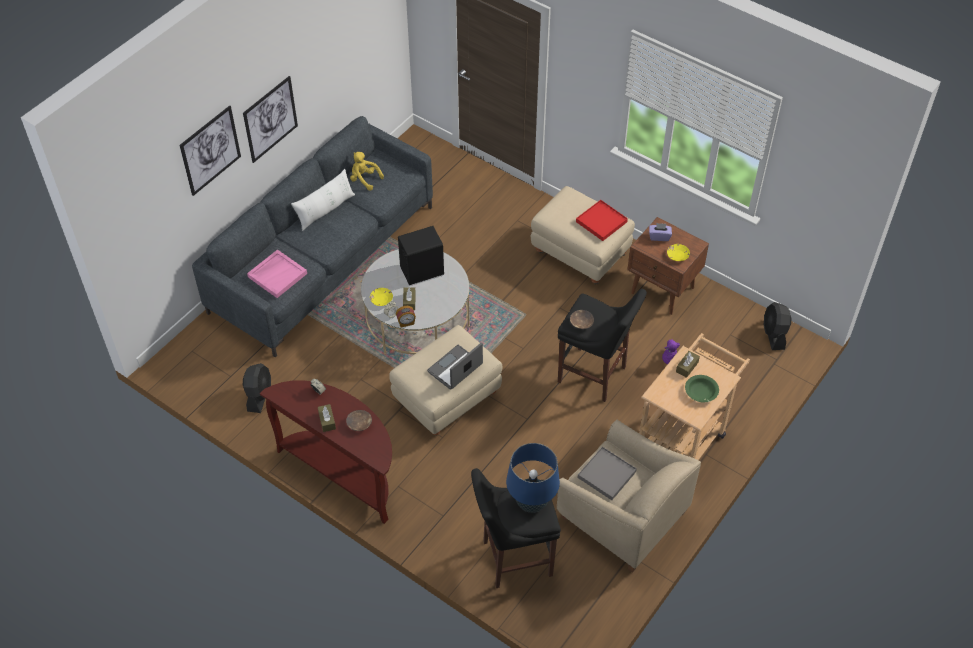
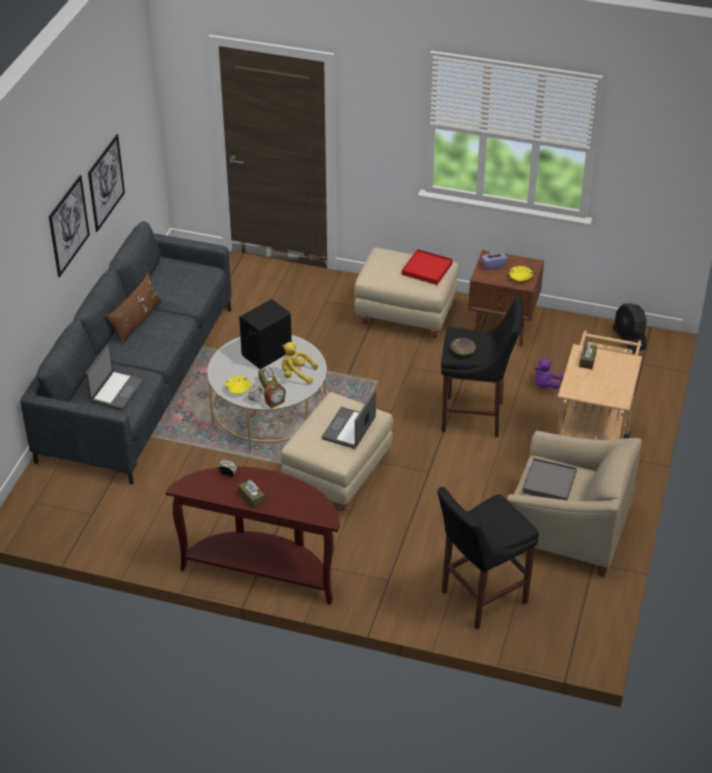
camera: 20 degrees left, 10 degrees down
(210, 150) = (27, 260): picture -> picture (106, 182)
(259, 395) = (133, 524): black fan -> none
(277, 275) = (116, 391): pink tray -> laptop
(325, 210) = (137, 322): white pillow -> brown pillow
(359, 424) = (287, 492): brown bowl -> none
(364, 179) = (164, 285): yellow plush toy -> yellow plush toy (296, 374)
(531, 503) = (499, 515): blue table lamp -> none
(701, 392) = (612, 378): green bowl -> none

